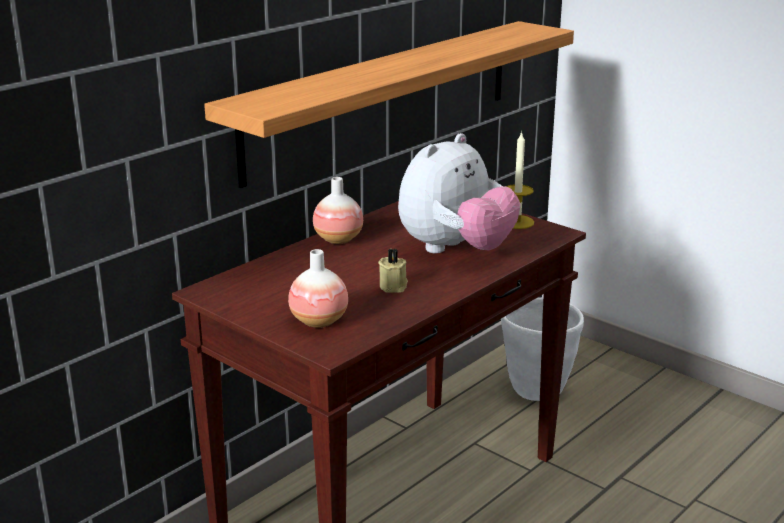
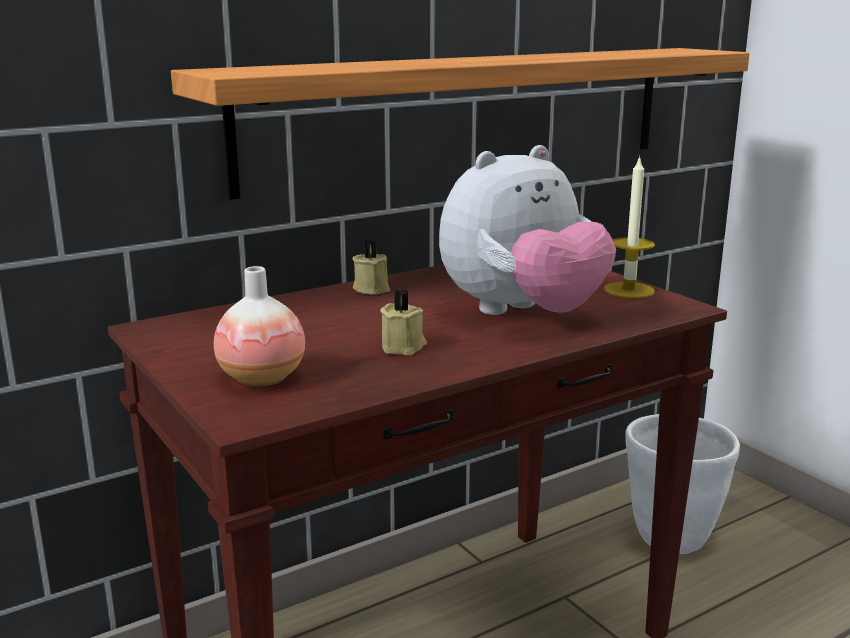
camera: 15 degrees right, 5 degrees down
(338, 239) = (372, 289): vase -> beige candle

